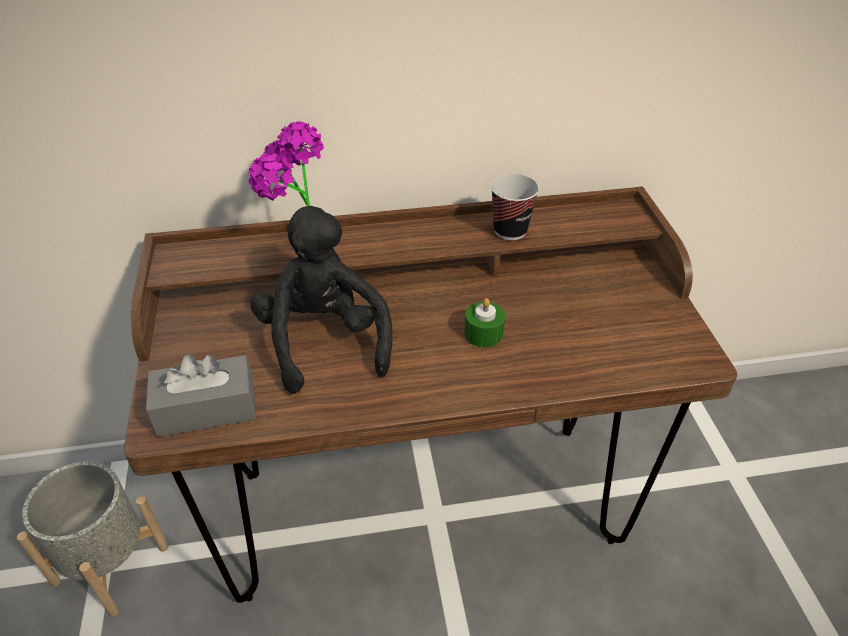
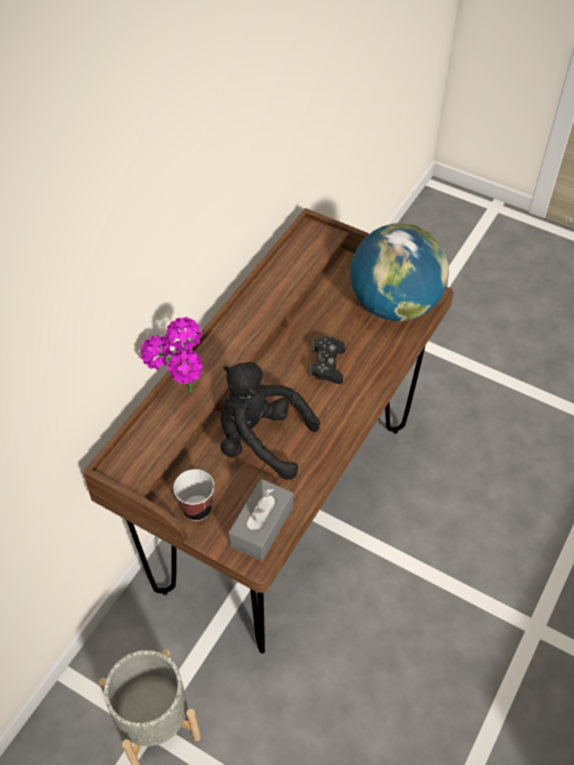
camera: 50 degrees left, 10 degrees up
(483, 333) = (327, 365): green candle -> black game controller
(510, 230) = (277, 292): cup -> cup (197, 509)
(639, 338) = (395, 305): none -> globe

